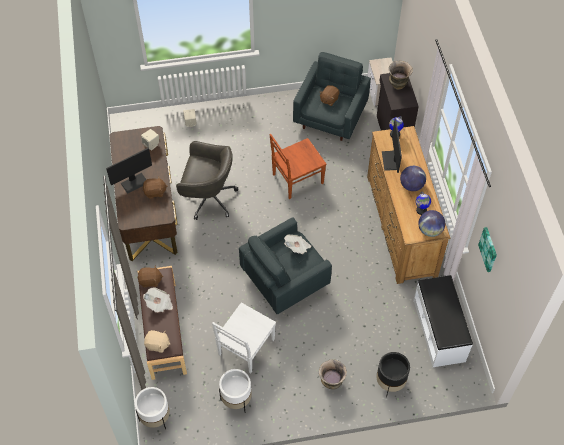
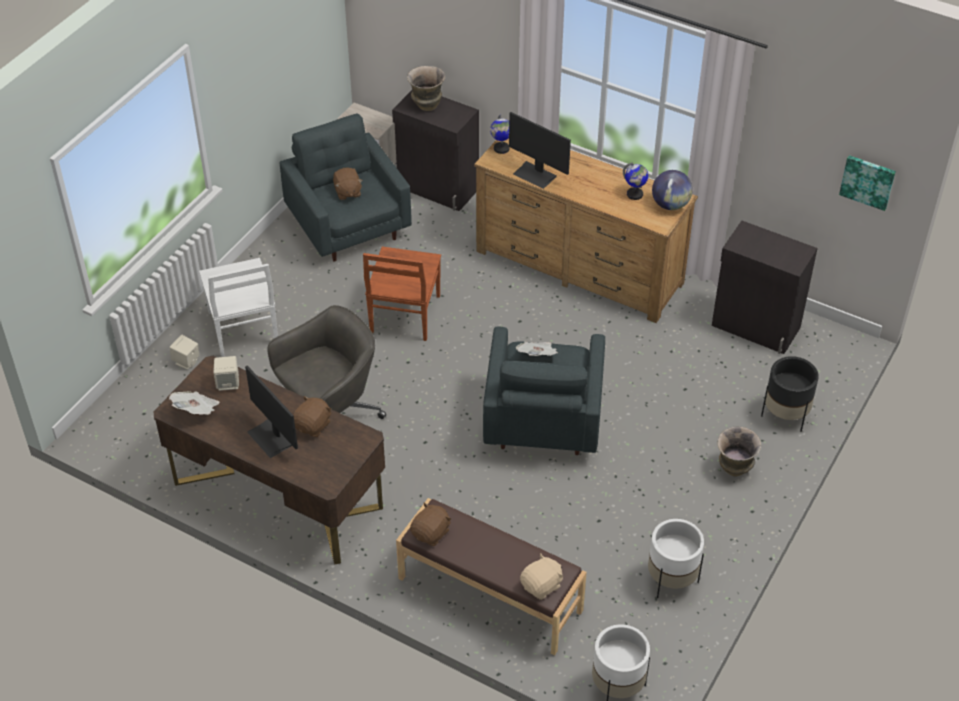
camera: 50 degrees left, 10 degrees down
(134, 182) = (271, 438): monitor -> monitor turned 135 degrees clockwise
(159, 304) = (479, 545): newspaper -> newspaper (196, 410)
(245, 348) = (603, 523): white chair -> white chair (243, 329)
(411, 185) = (591, 180): globe -> none
(439, 330) = (755, 327): white bench -> black cabinet
(489, 249) = (781, 149): picture -> picture (867, 181)

